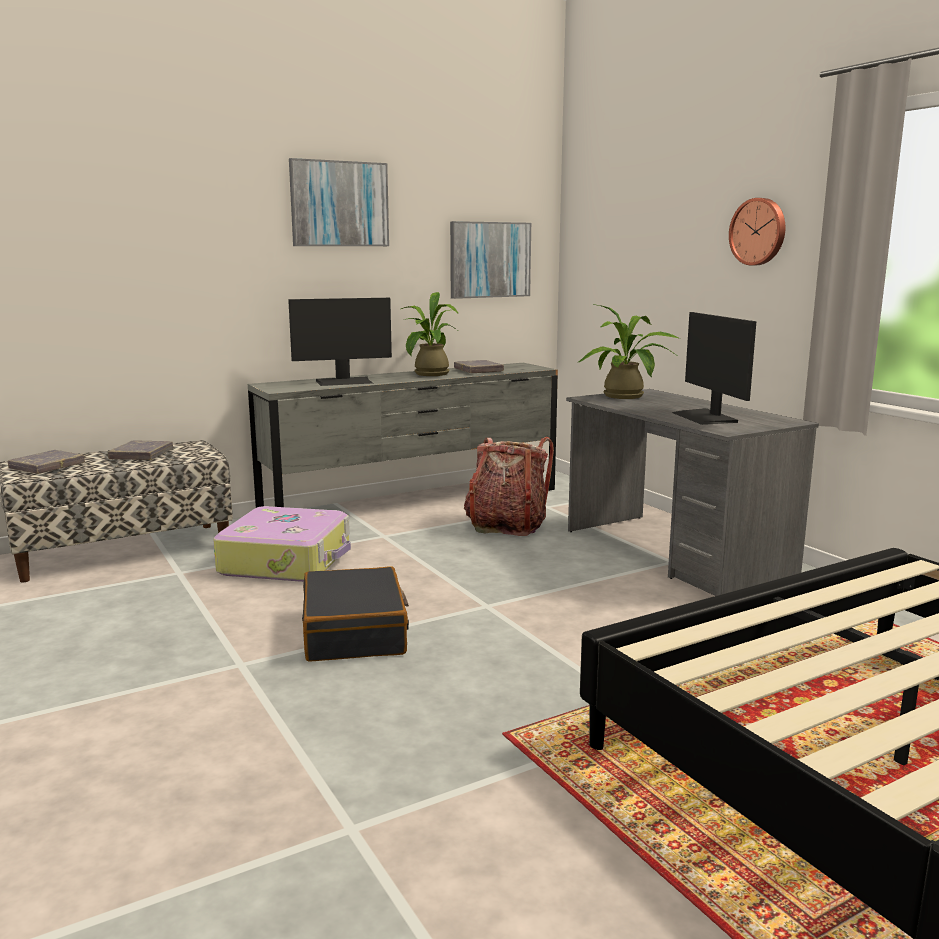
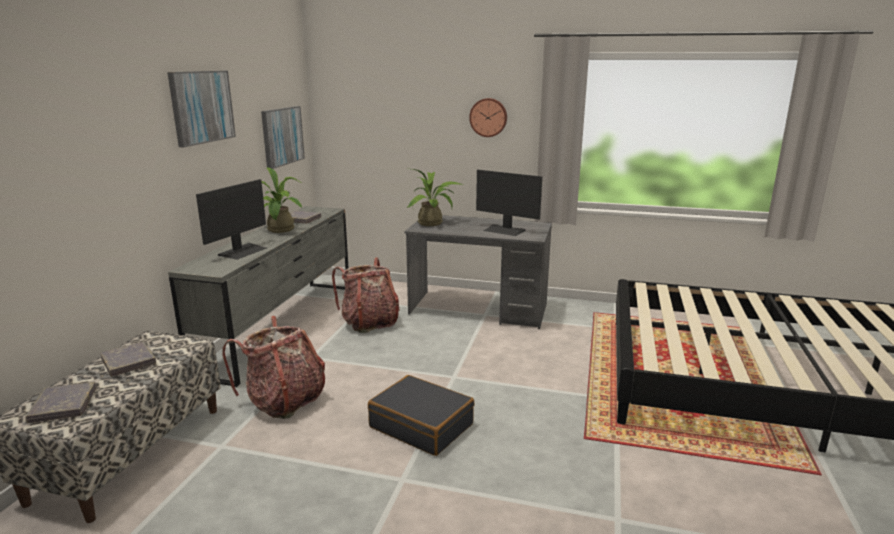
camera: 45 degrees left, 5 degrees up
(287, 561) = (284, 401): suitcase -> backpack

